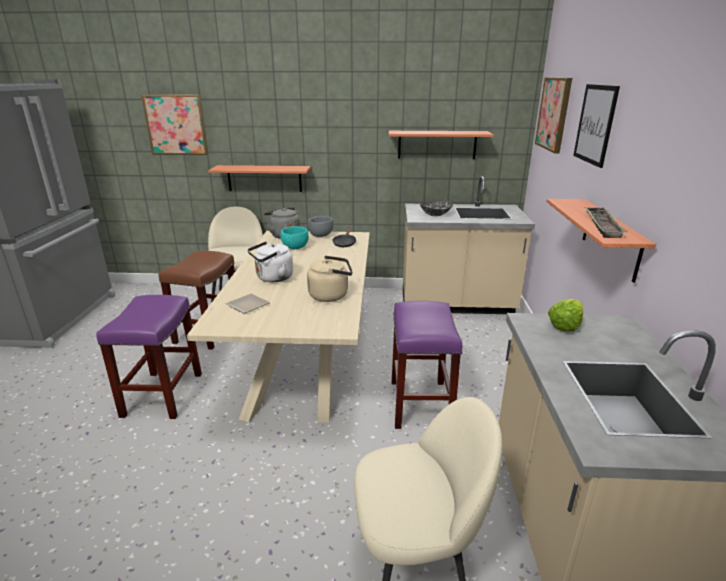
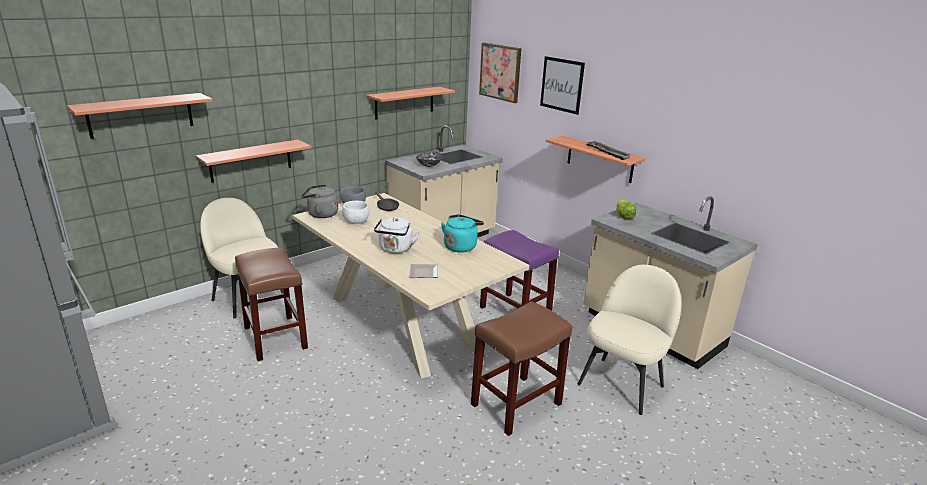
camera: 45 degrees left, 0 degrees up
(163, 394) = (329, 396): purple stool -> none
(176, 125) = (141, 115): picture -> shelf
(266, 502) = (516, 405): none -> brown stool
(295, 248) = (356, 222): turquoise bowl -> white bowl
(331, 295) = (461, 246): beige kettle -> turquoise kettle

